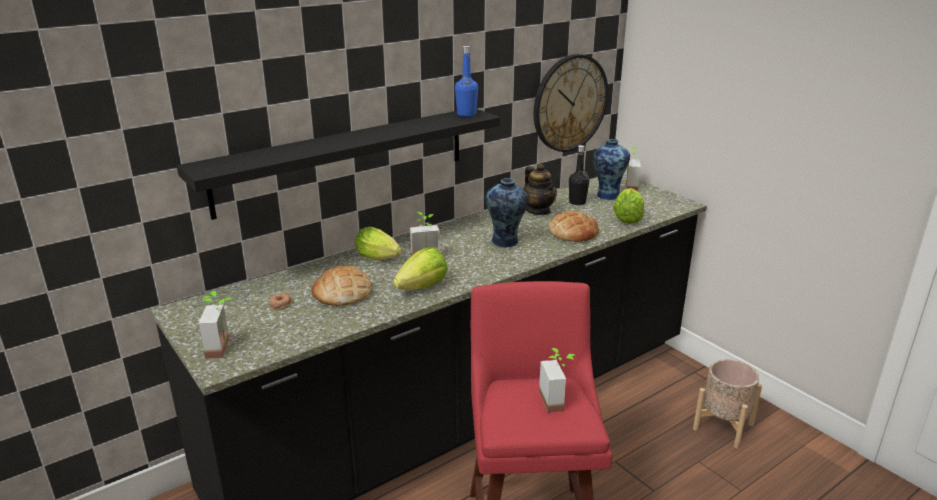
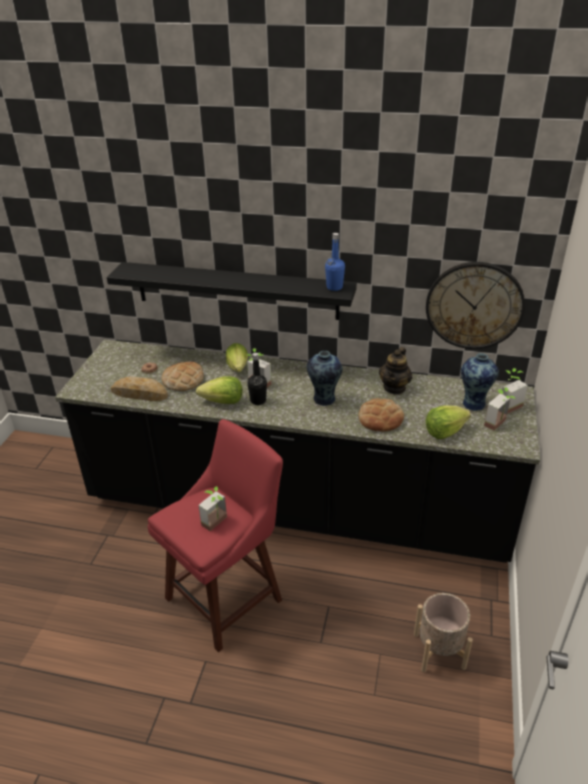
camera: 50 degrees right, 10 degrees up
(225, 348) = (92, 380): potted plant -> potted plant (499, 424)
(316, 326) = (139, 393): none -> bread
(577, 202) = (437, 396): black bottle -> black bottle (258, 400)

